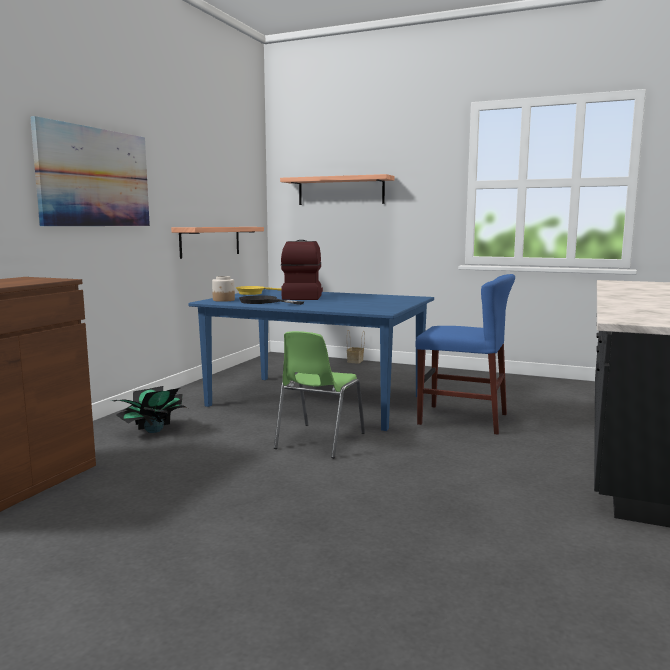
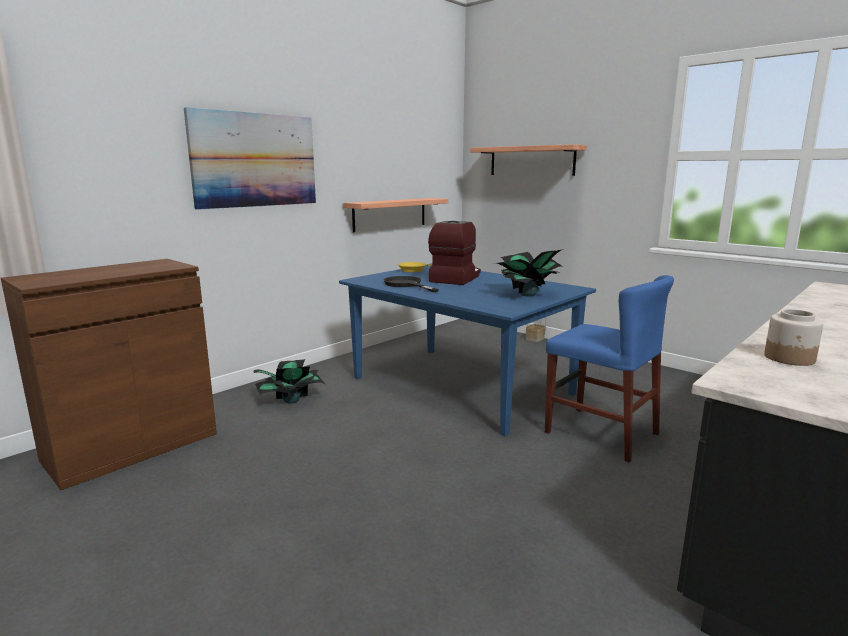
camera: 20 degrees right, 5 degrees up
(224, 300) = (374, 279): jar -> jar (789, 358)
(318, 441) = (426, 438): green chair -> none
(384, 302) = (527, 295): none -> potted plant

